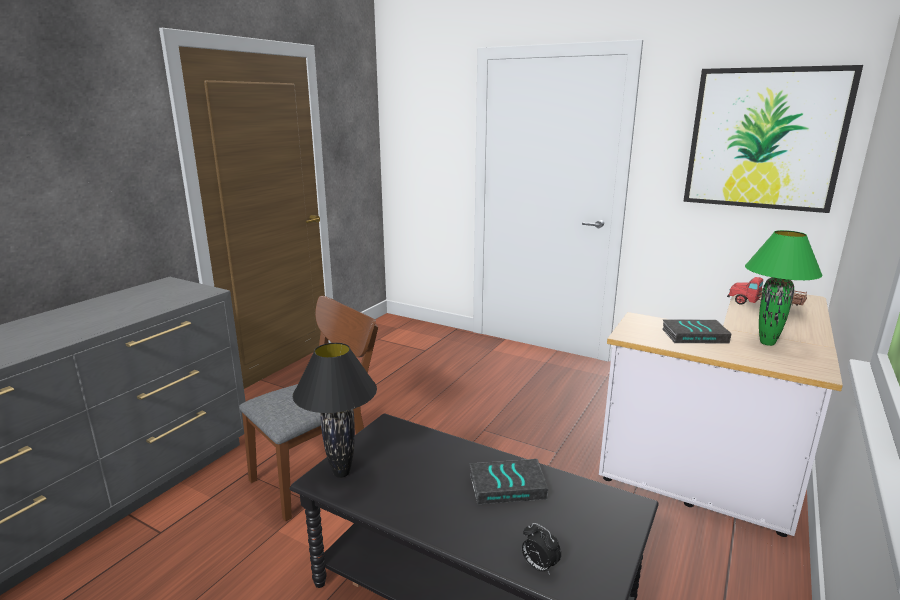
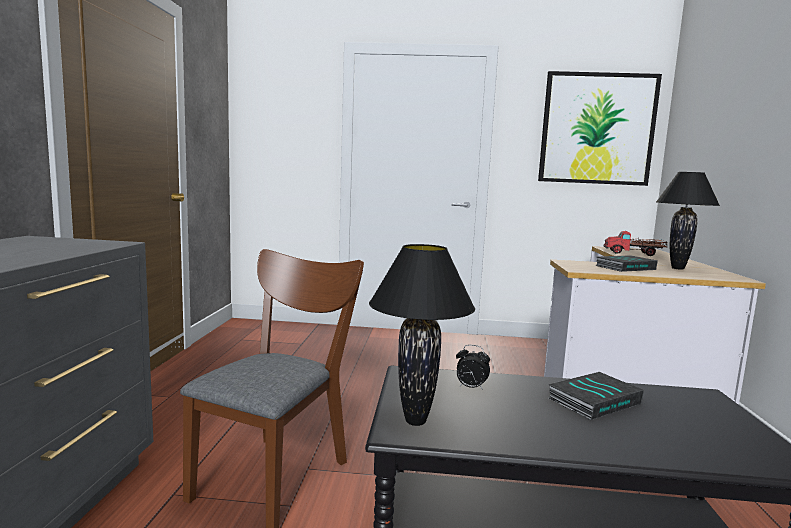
camera: 25 degrees left, 10 degrees down
(538, 566) = (718, 456): alarm clock -> alarm clock (470, 387)
(766, 343) = (677, 268): green table lamp -> black table lamp

